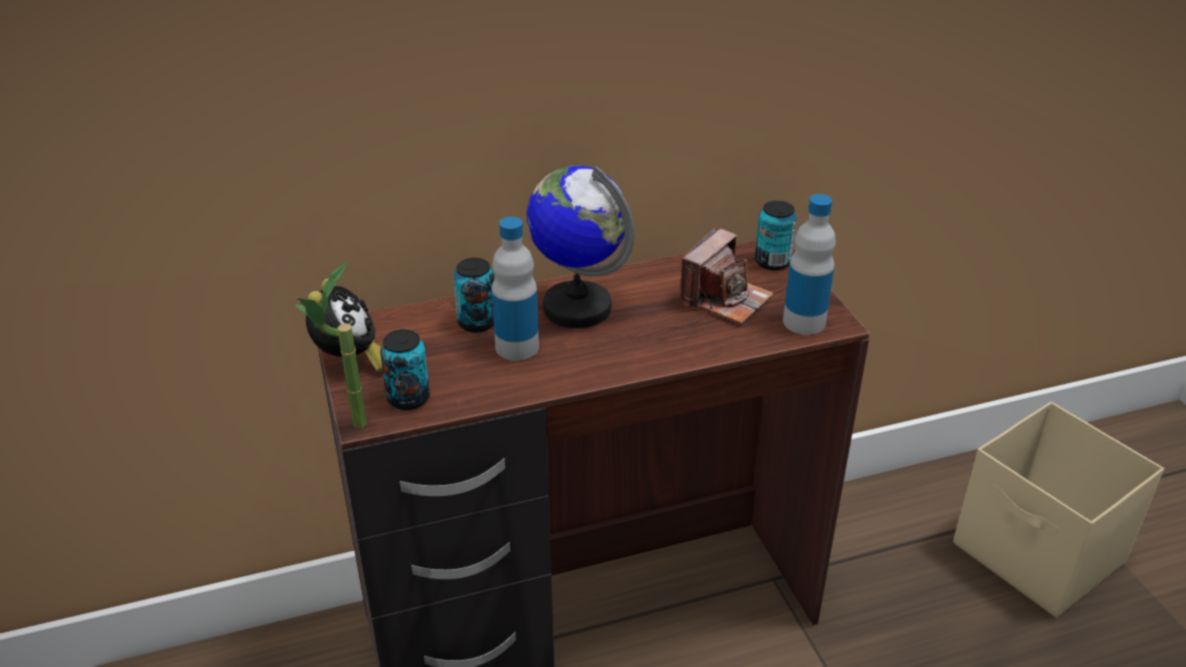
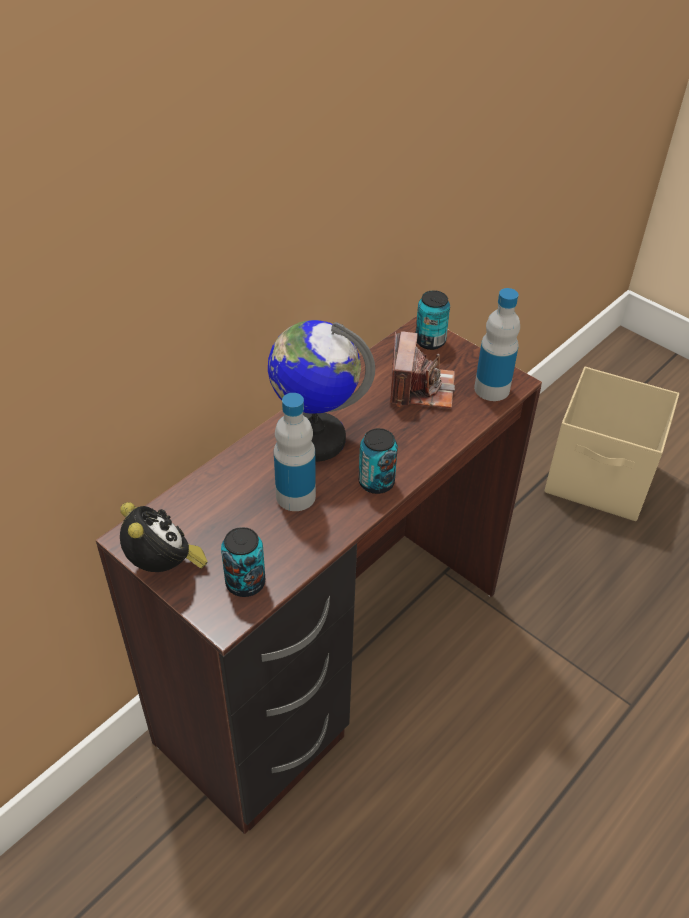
camera: 30 degrees left, 10 degrees up
(347, 430) = (218, 636): potted plant -> none
(477, 323) = (244, 485): can -> can (376, 482)

